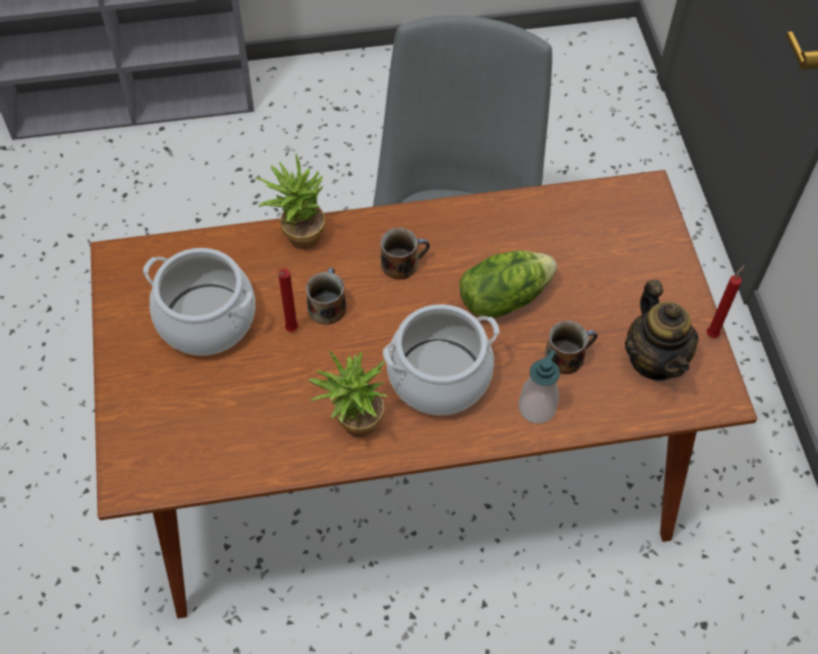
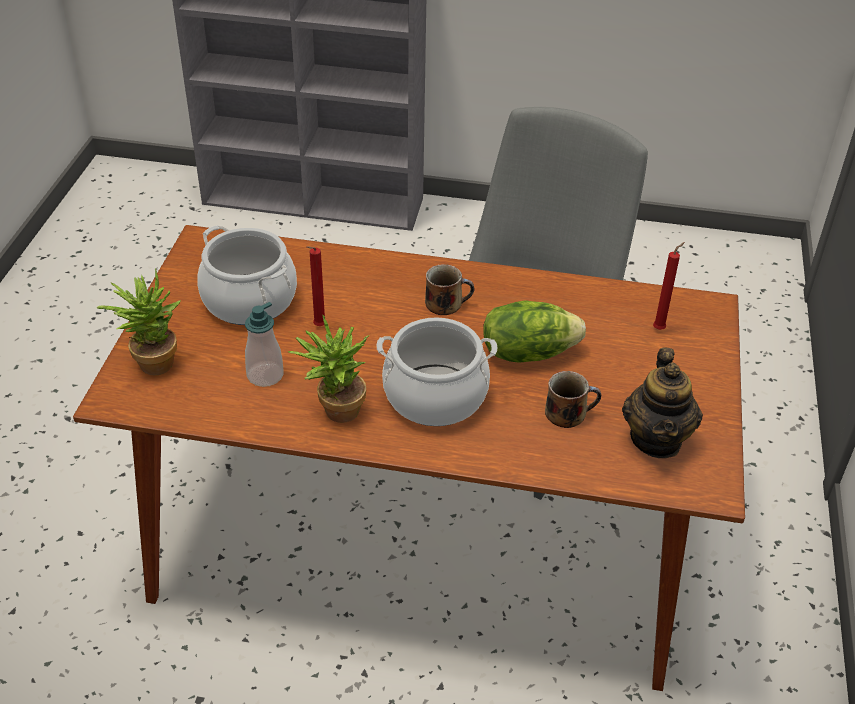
camera: 20 degrees right, 15 degrees down
(298, 235) = (363, 261): potted plant -> potted plant (152, 361)
(327, 306) = (360, 317): mug -> none
(537, 408) = (517, 446): soap dispenser -> soap dispenser (265, 375)
(713, 334) = (728, 434): red candle -> red candle (660, 328)

